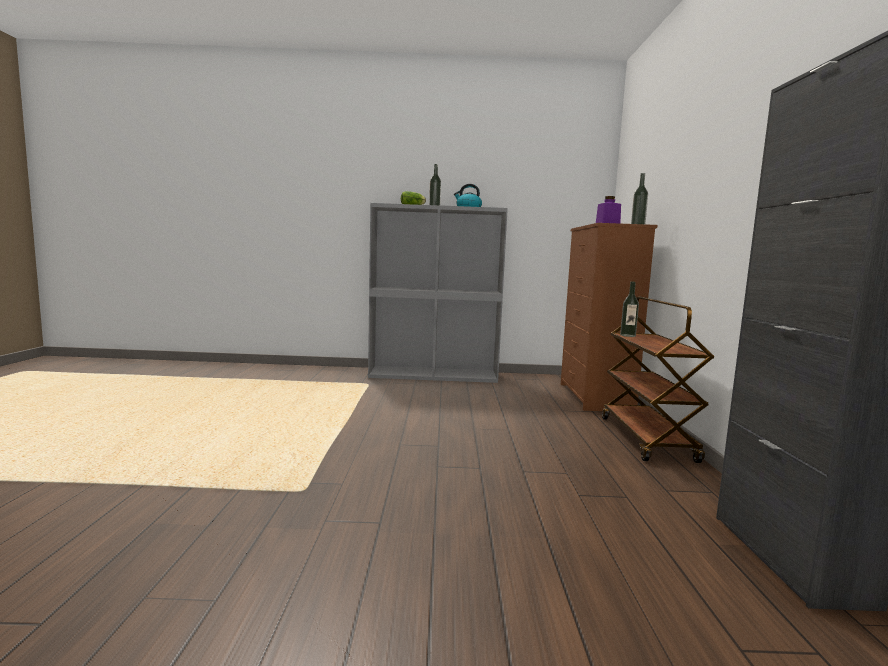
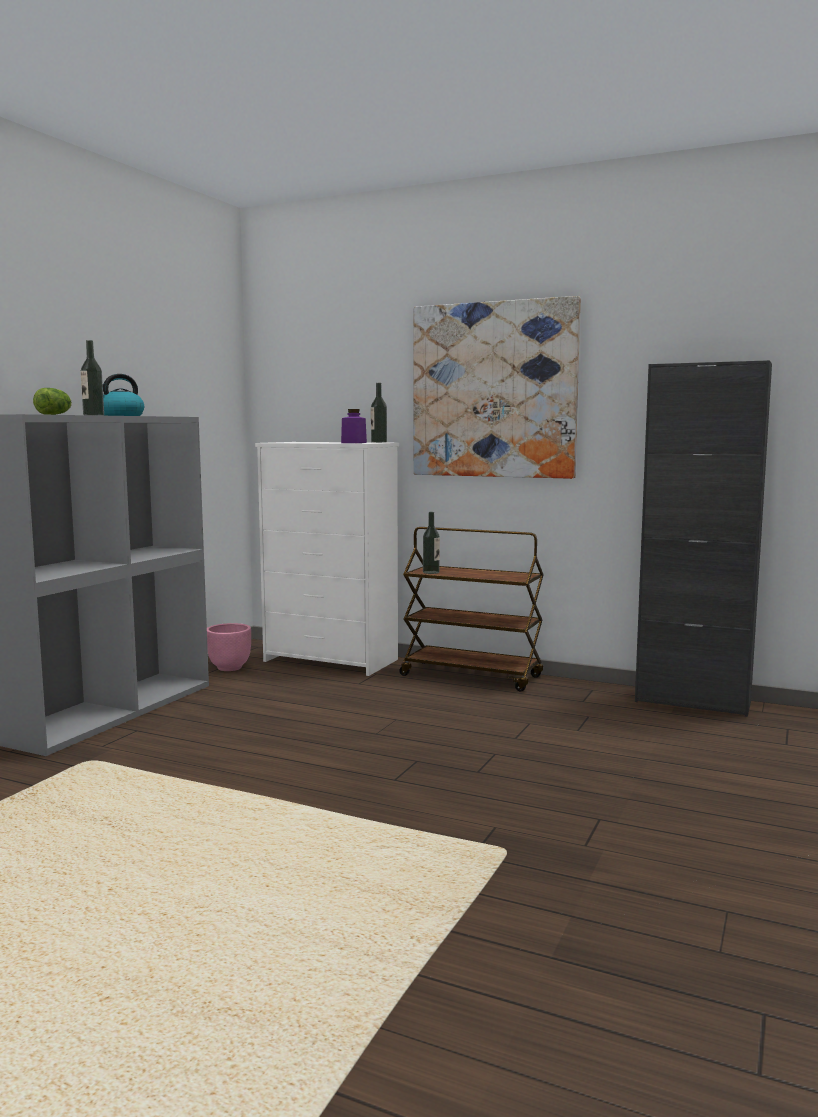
camera: 65 degrees left, 0 degrees up
(535, 381) = (229, 668): none -> pink planter
(594, 397) = (331, 661): brown dresser -> white dresser
(714, 164) = (494, 390): none -> picture

